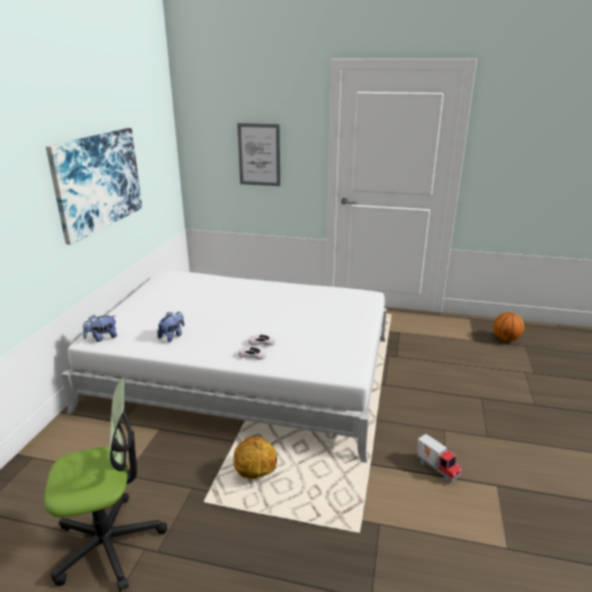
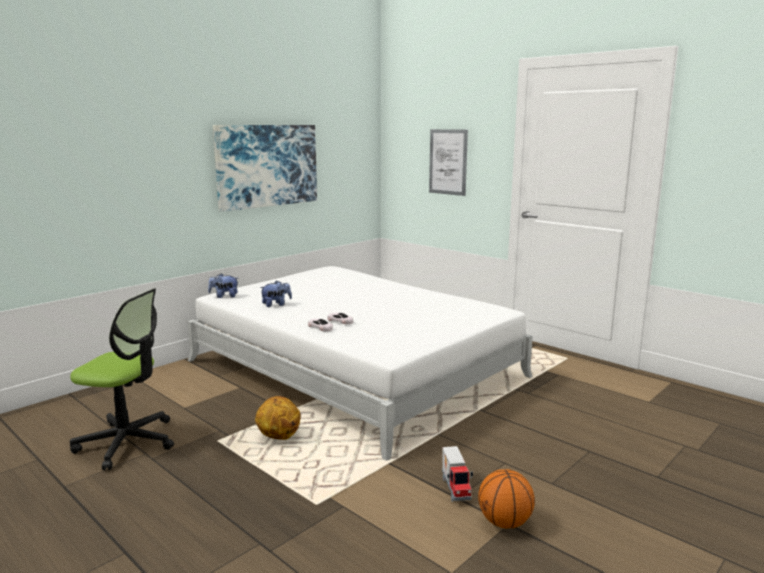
camera: 30 degrees right, 10 degrees down
(506, 339) = (699, 410): basketball -> basketball (504, 522)

